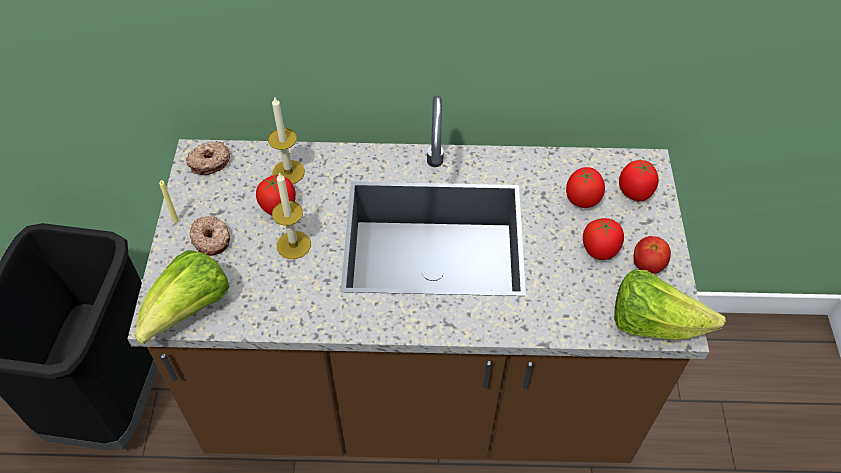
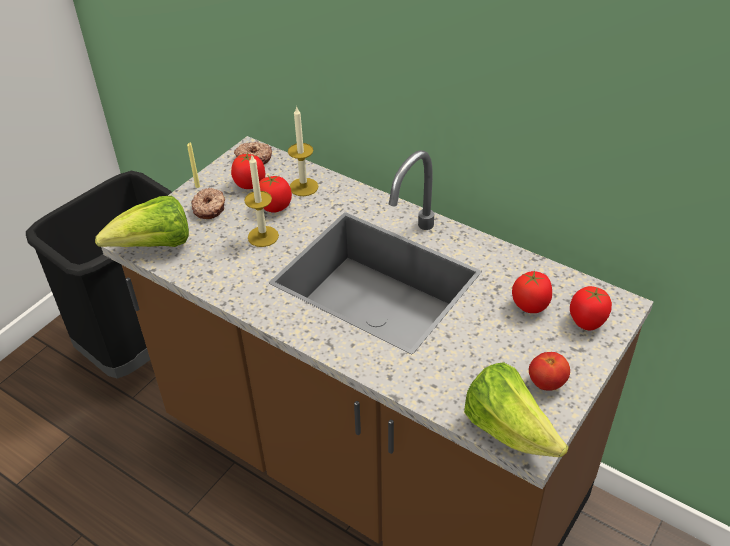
camera: 35 degrees right, 10 degrees down
(600, 250) = (511, 351): tomato -> tomato (250, 184)

